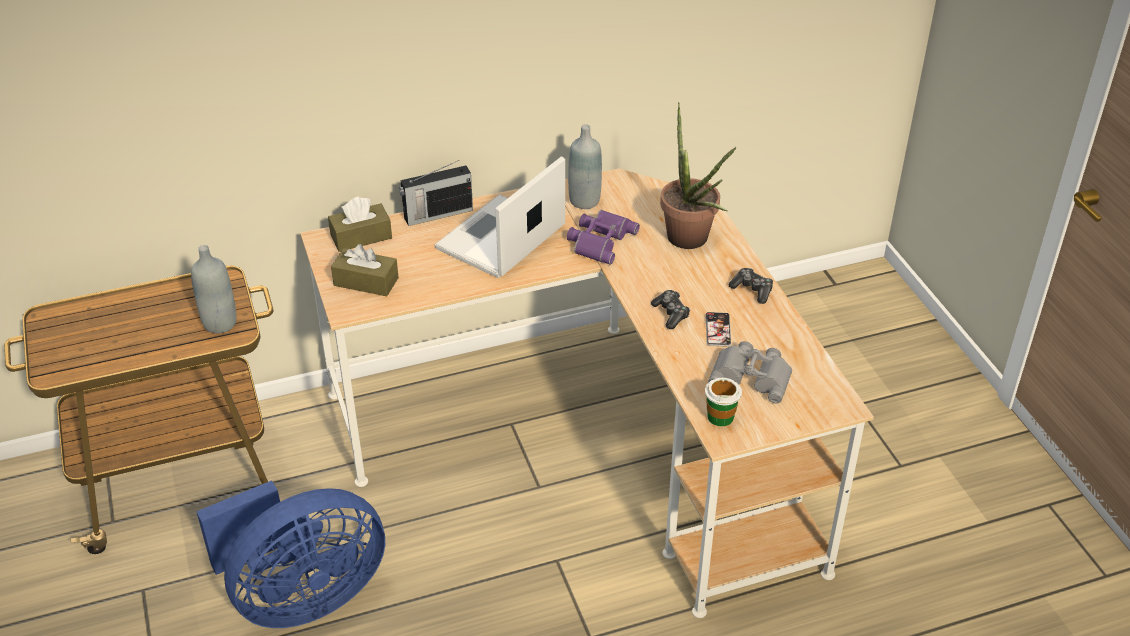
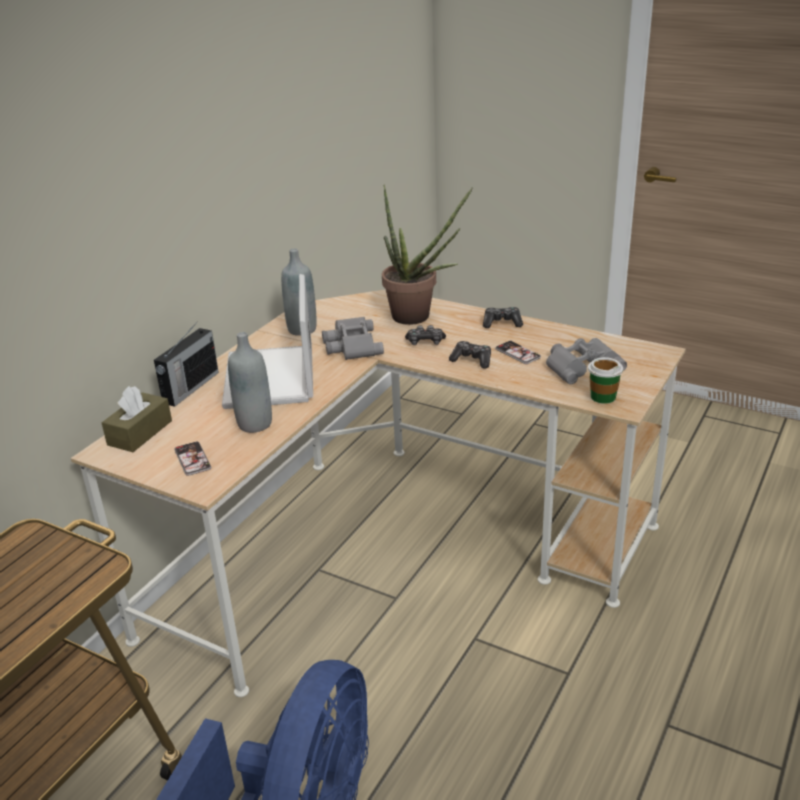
camera: 40 degrees left, 10 degrees down
(220, 323) = (70, 571): grey bottle -> grey bottle (254, 424)
(366, 282) = (192, 459): brown tissue box -> phone
(599, 240) = (351, 345): purple binoculars -> grey binoculars
(660, 272) = (425, 342): none -> game controller

